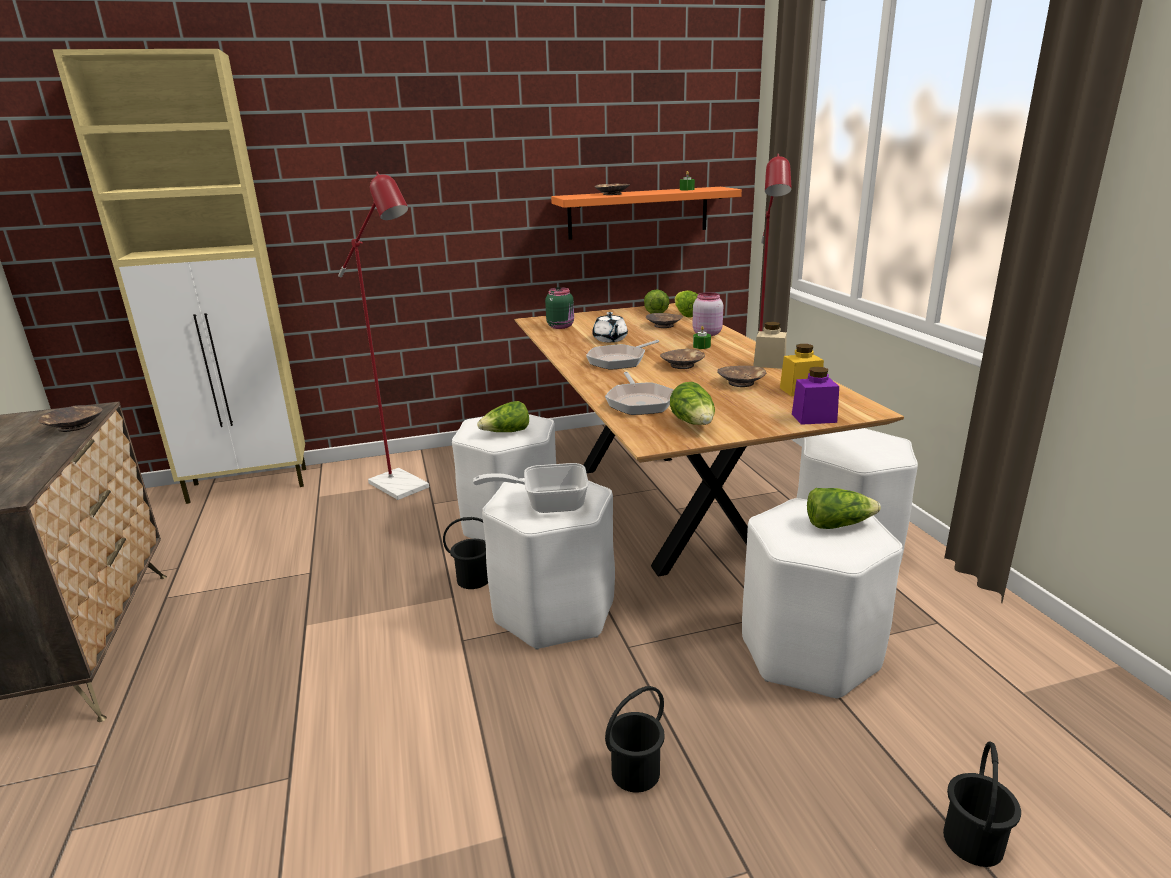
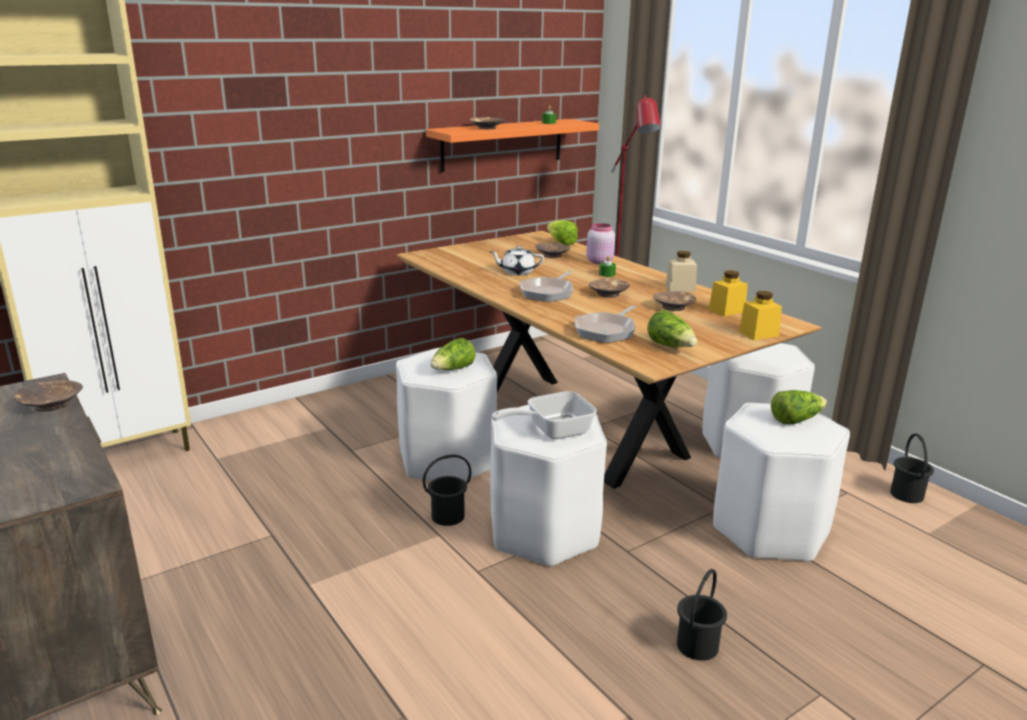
camera: 20 degrees left, 0 degrees up
(405, 488) = (309, 439): red floor lamp -> none
(561, 326) = (455, 260): green jar -> none
(610, 340) = (517, 272): white teapot -> white teapot turned 120 degrees clockwise
(639, 402) = (606, 331): frying pan -> frying pan turned 60 degrees clockwise
(655, 311) = (530, 241): lettuce -> none
(814, 418) = (758, 334): purple jar -> yellow jar
(974, 841) = (950, 639): black bucket -> black bucket (907, 494)

